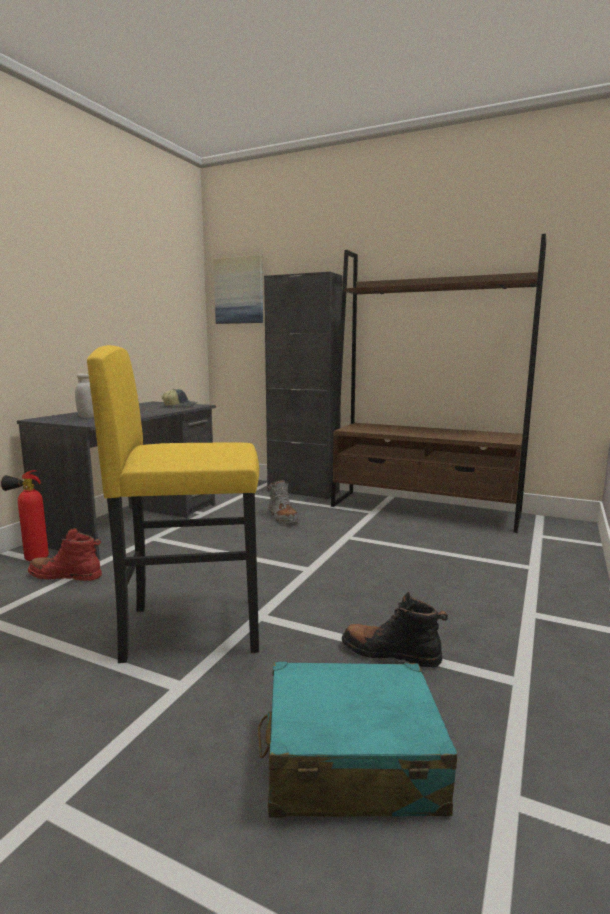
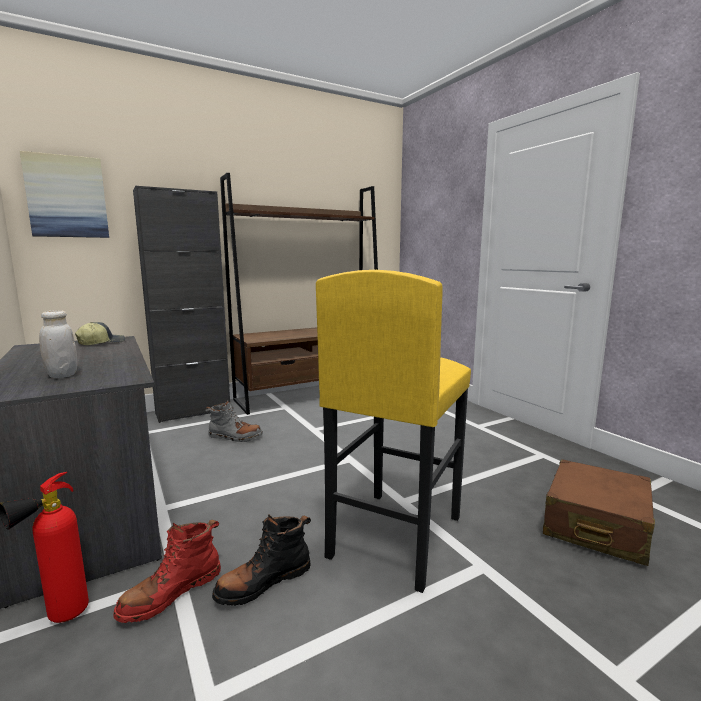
camera: 55 degrees left, 0 degrees up
(350, 761) = (595, 525): turquoise suitcase -> brown suitcase
(391, 653) = (493, 475): black boot -> black boot (264, 582)

